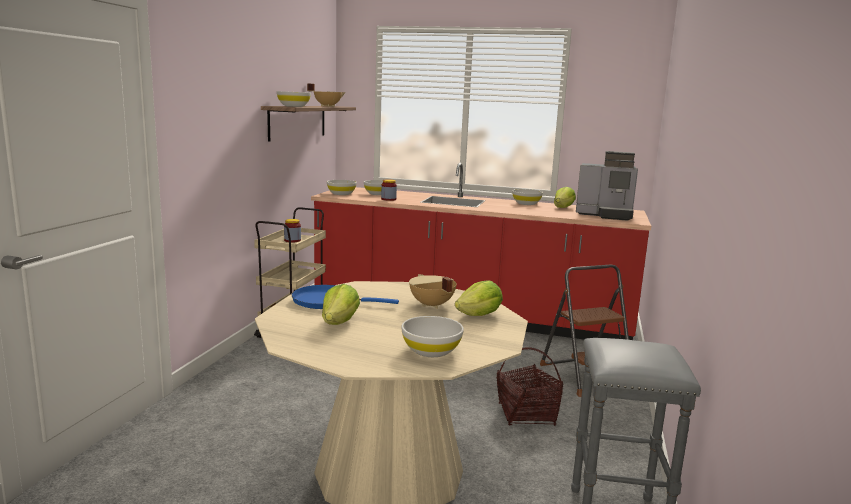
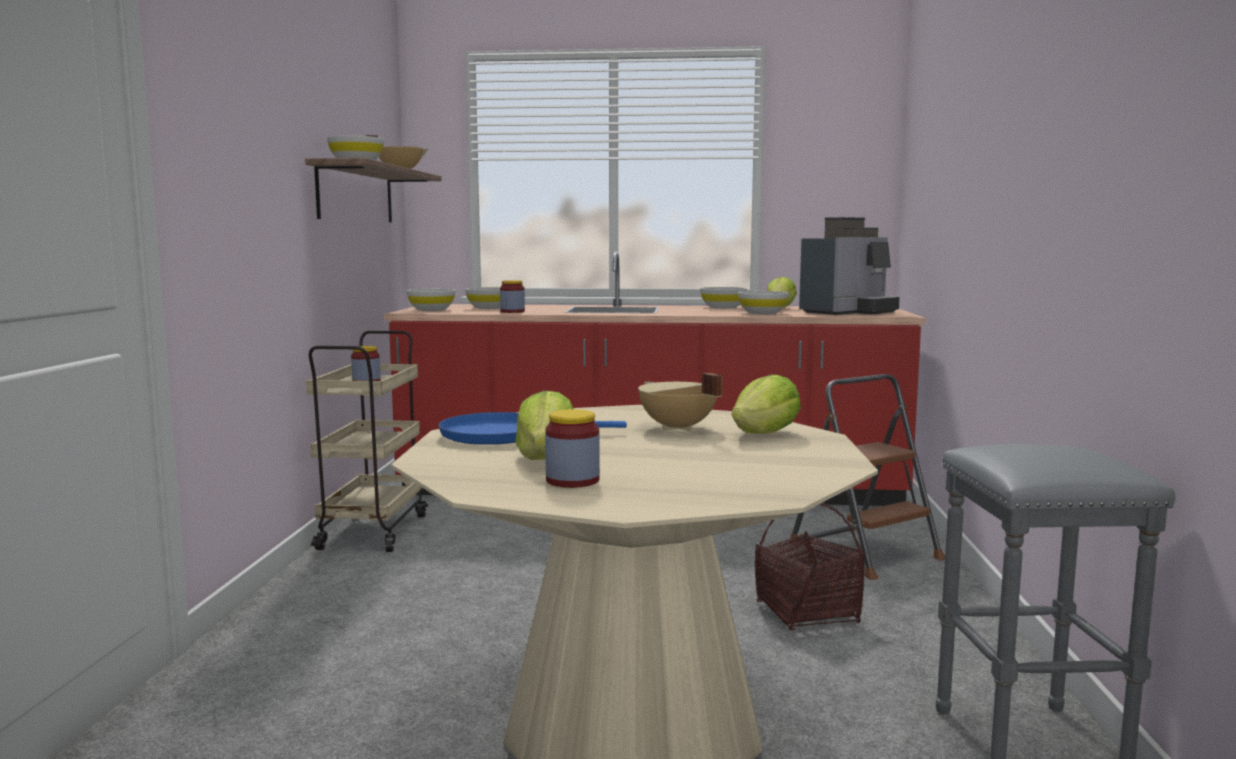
camera: 10 degrees left, 5 degrees down
(341, 342) = (572, 480): none -> jar
(431, 351) = (734, 479): white bowl -> white bowl (762, 313)
(605, 215) = (848, 312): coffee machine -> coffee machine turned 45 degrees counterclockwise

